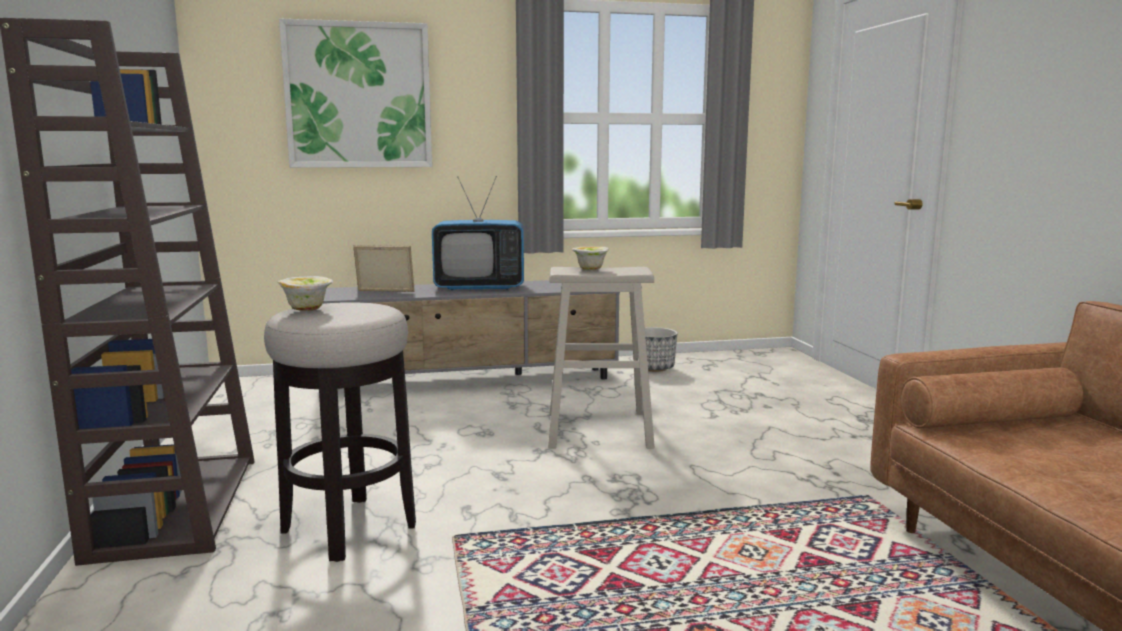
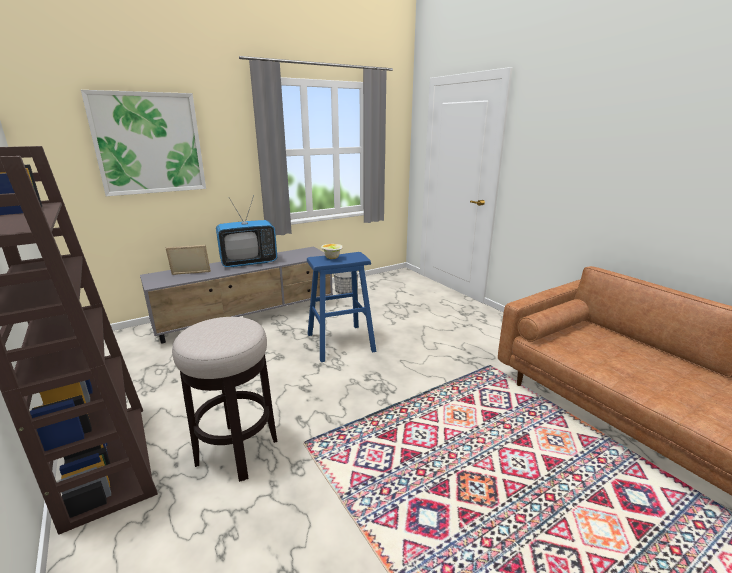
camera: 20 degrees left, 10 degrees up
(307, 309) = (199, 334): bowl -> none
(599, 429) = (340, 342): beige stool -> blue stool

